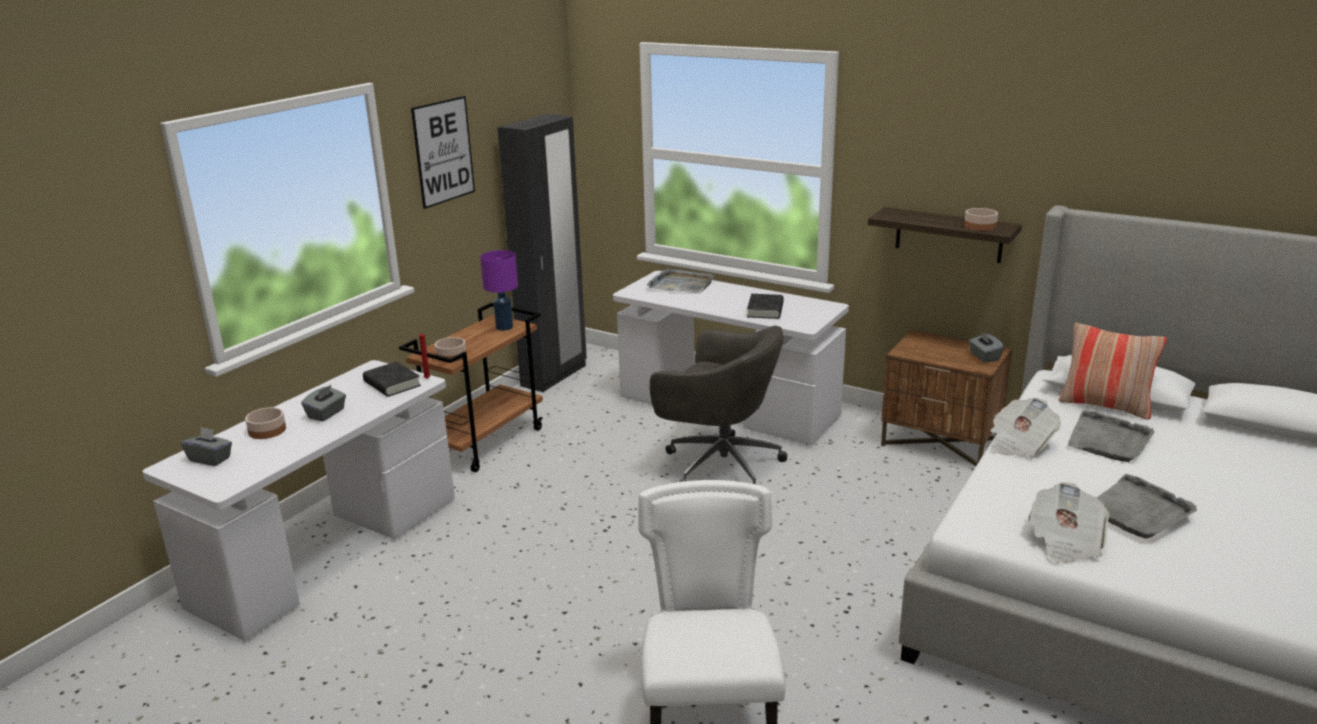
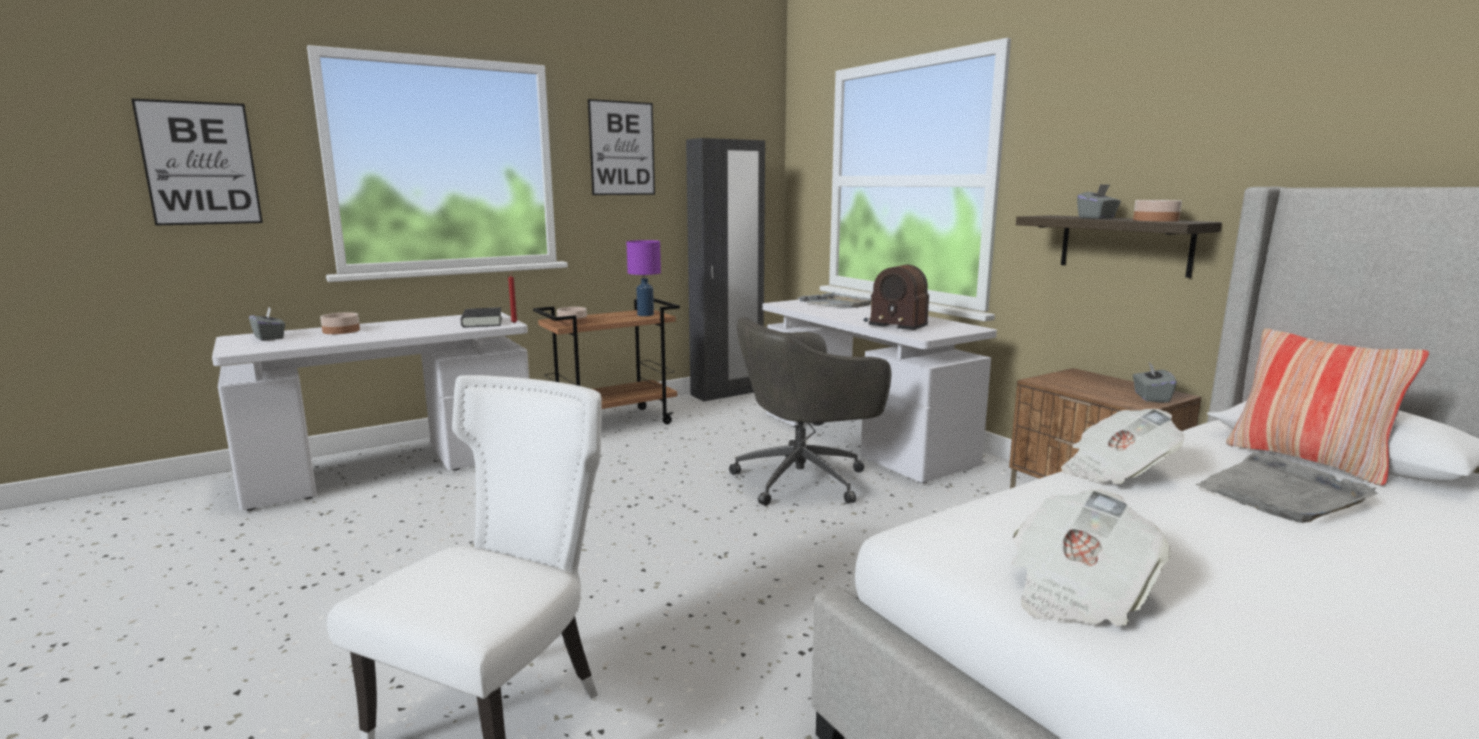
camera: 25 degrees right, 10 degrees down
(80, 285) = (200, 164): none -> picture
(326, 414) = (400, 329): grey tissue box -> grey tissue box (1097, 218)
(719, 464) = (804, 480): grey office chair -> grey office chair turned 105 degrees clockwise
(765, 310) = (895, 323): black book -> radio
(1138, 511) = (1268, 584): grey tray -> none

